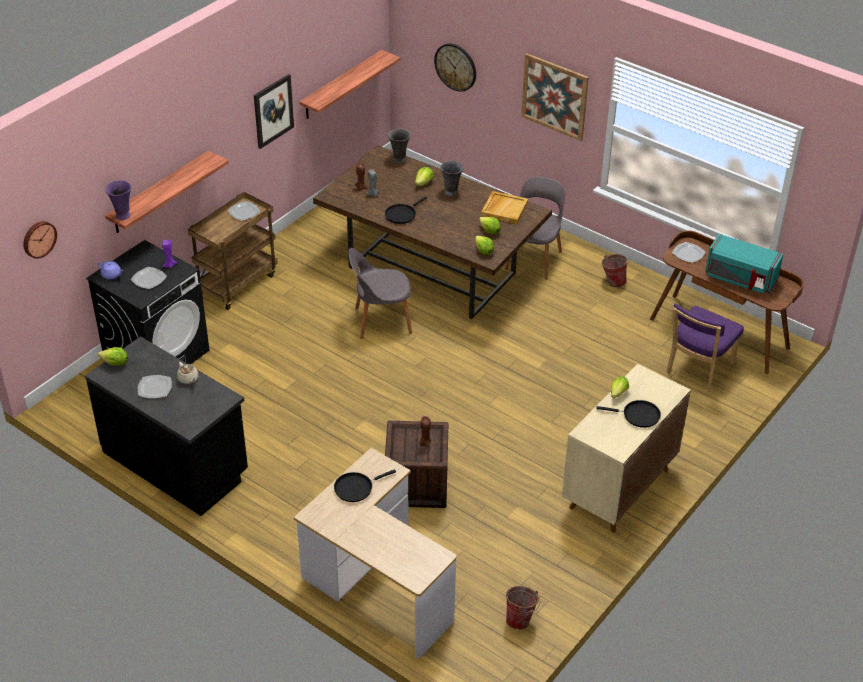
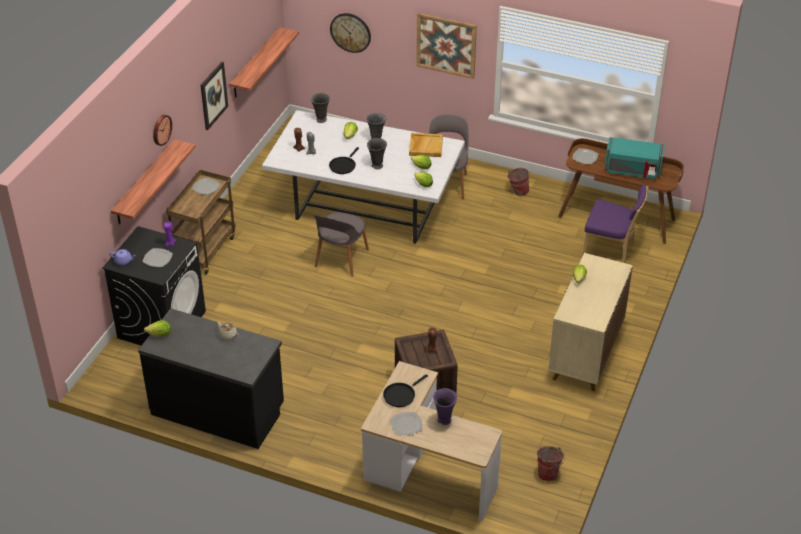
camera: 15 degrees left, 0 degrees up
(38, 239) = (69, 240): wall clock -> wall clock (161, 129)
(123, 216) = (127, 208): purple vase -> purple vase (444, 420)
(155, 387) = (203, 348): plate -> plate (407, 424)
(381, 321) = (341, 259): grey chair -> grey chair turned 45 degrees counterclockwise
(430, 269) = (365, 208): brown dining table -> white dining table
(440, 221) = (377, 166): none -> grey vase
(638, 415) = (601, 293): black frying pan -> none
(697, 370) = (611, 251): purple chair -> purple chair turned 90 degrees counterclockwise

